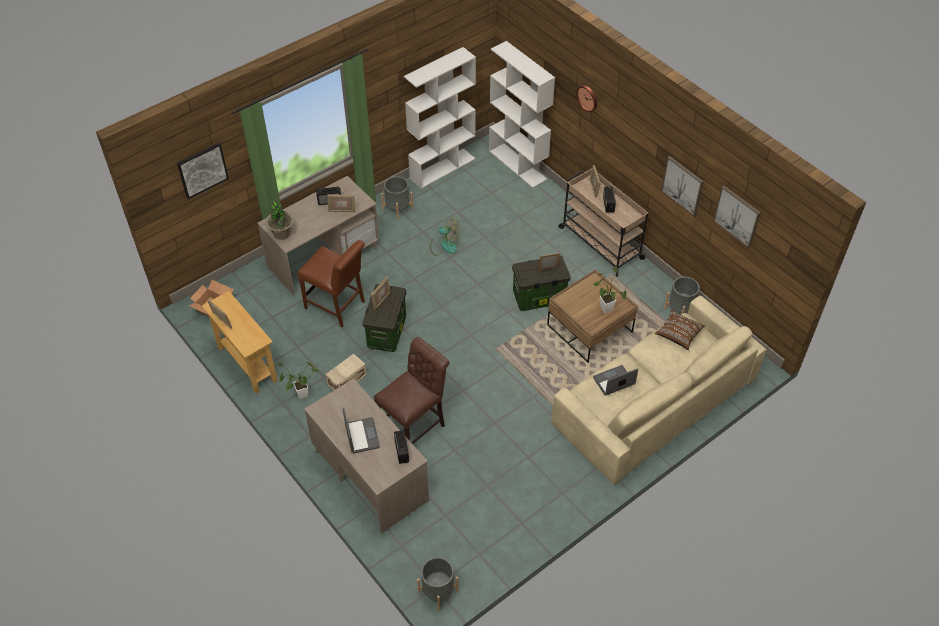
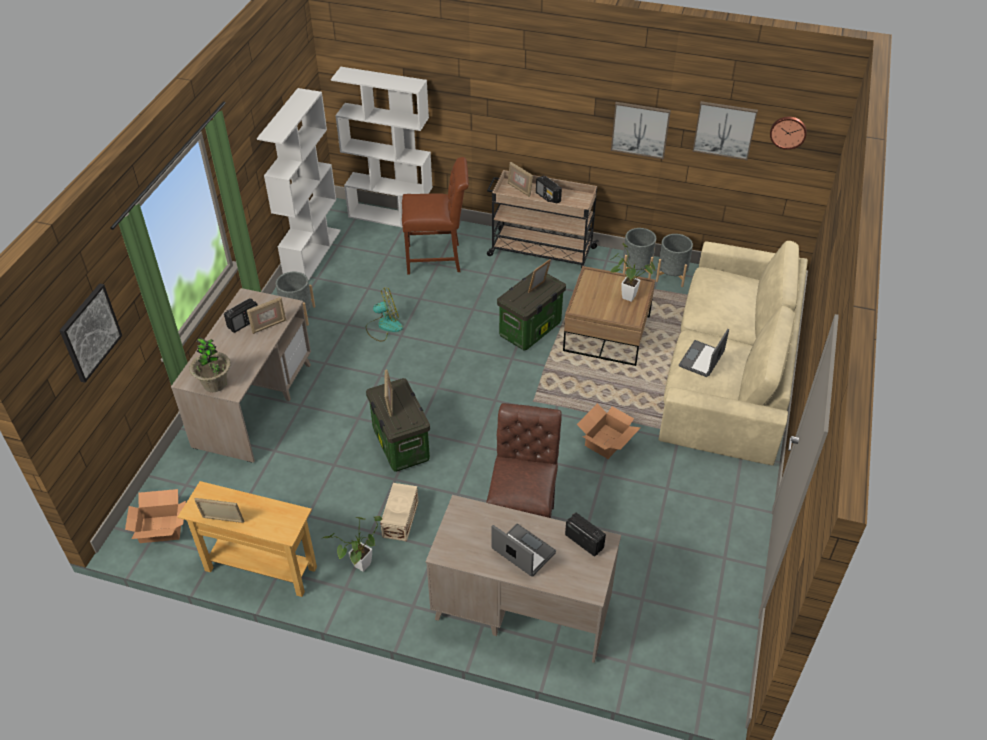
camera: 35 degrees left, 5 degrees down
(337, 306) = (318, 447): brown chair -> brown chair (437, 259)
(438, 591) = (712, 685): grey planter -> grey planter (636, 269)
(517, 403) = (606, 441): none -> cardboard box
(588, 98) = (480, 85): wall clock -> wall clock (788, 132)
(678, 334) = (714, 287): brown pillow -> none

